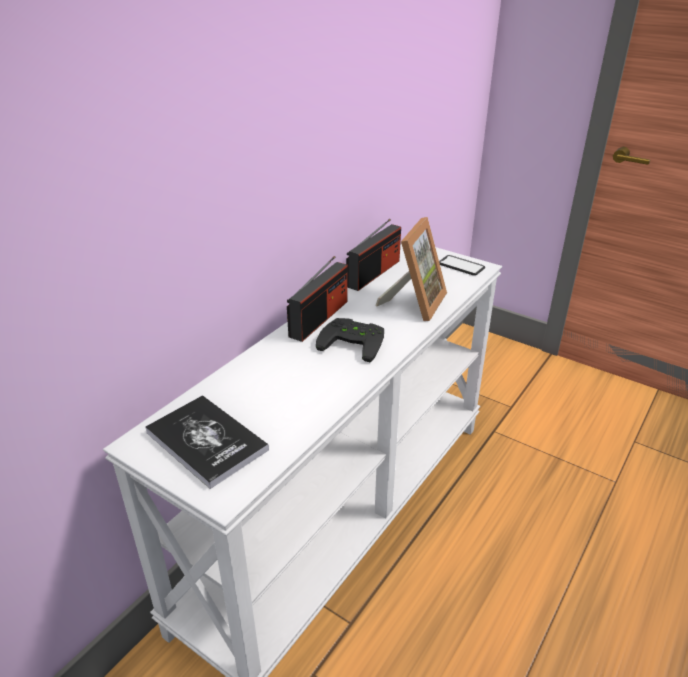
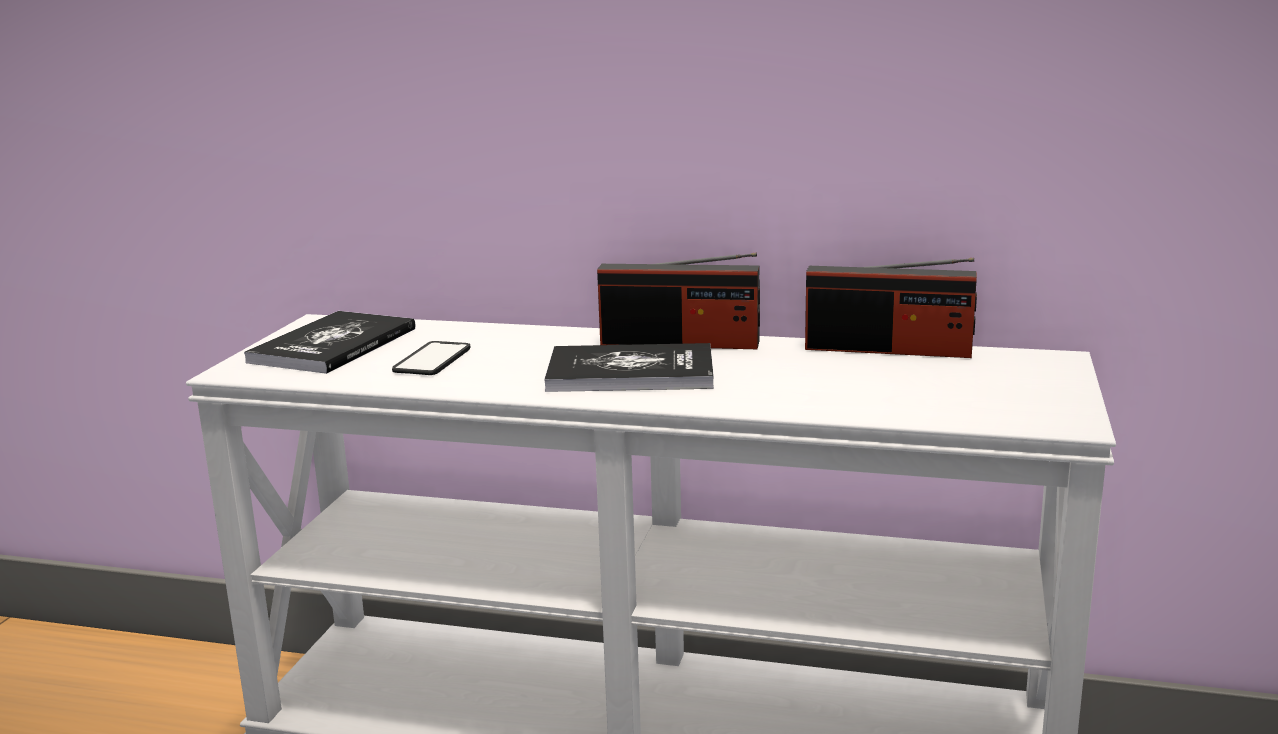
camera: 70 degrees right, 15 degrees down
(354, 342) = (630, 372): black game controller -> book
(414, 303) = (815, 390): picture frame -> none
(461, 266) = (1038, 405): phone -> phone (432, 360)

